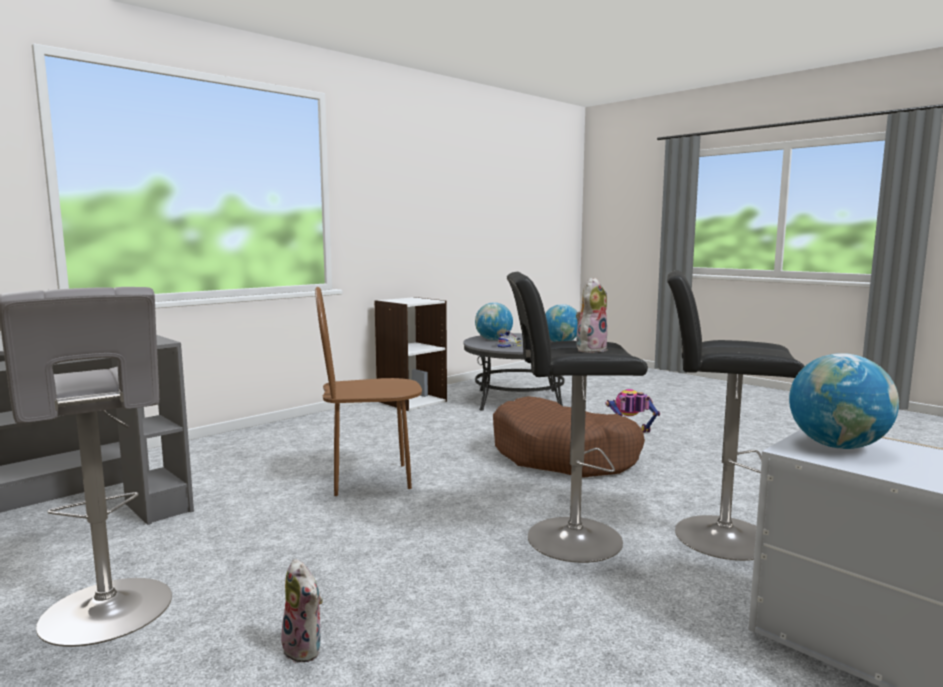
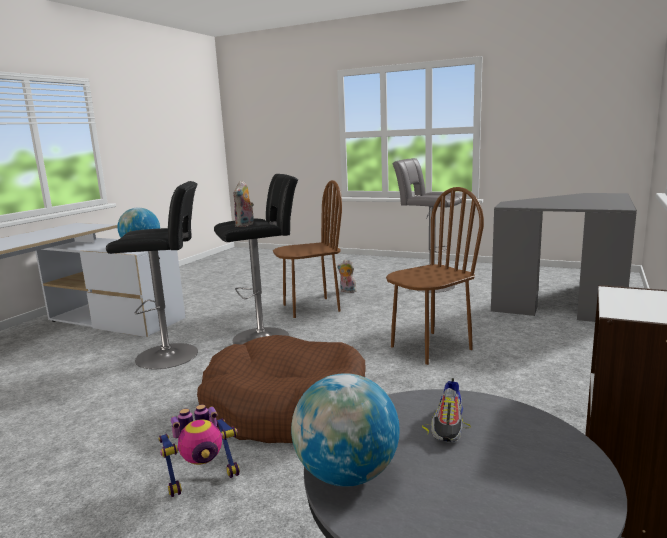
camera: 160 degrees right, 5 degrees up
(447, 599) = (311, 308): none -> brown chair
(493, 340) = (526, 454): globe -> none

